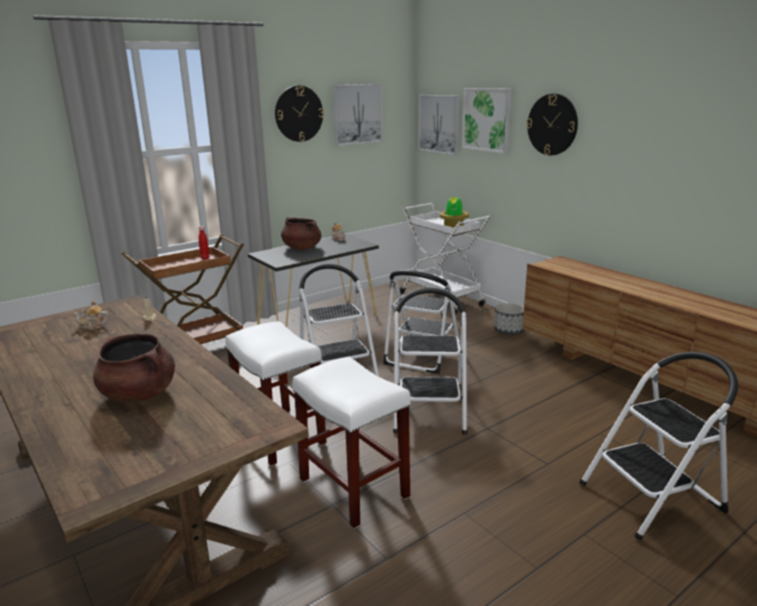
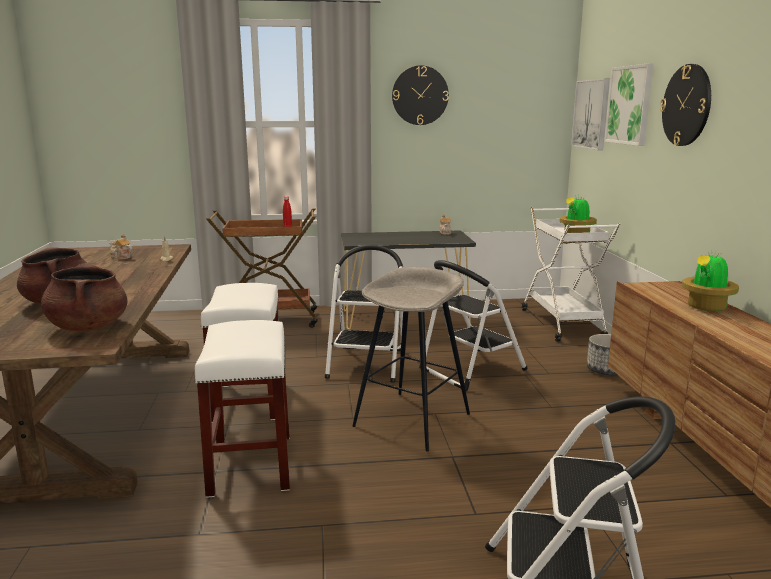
camera: 30 degrees right, 5 degrees down
(301, 248) = (395, 235): brown cooking pot -> brown cooking pot (88, 326)
(357, 114) = (493, 100): picture -> none
(429, 409) = (413, 420): step ladder -> grey stool
(603, 275) = (706, 307): none -> potted plant

